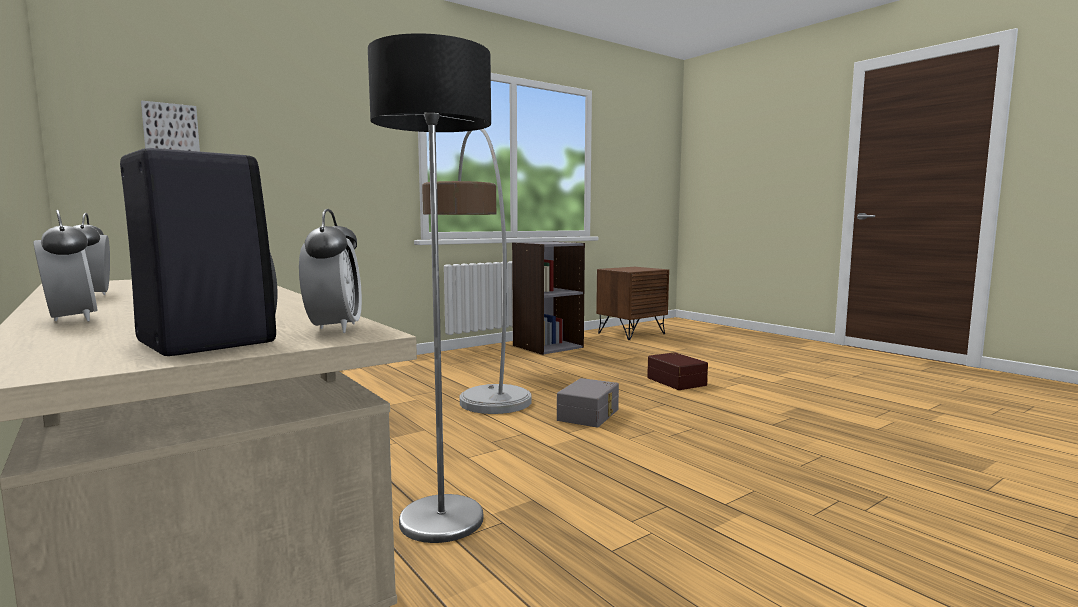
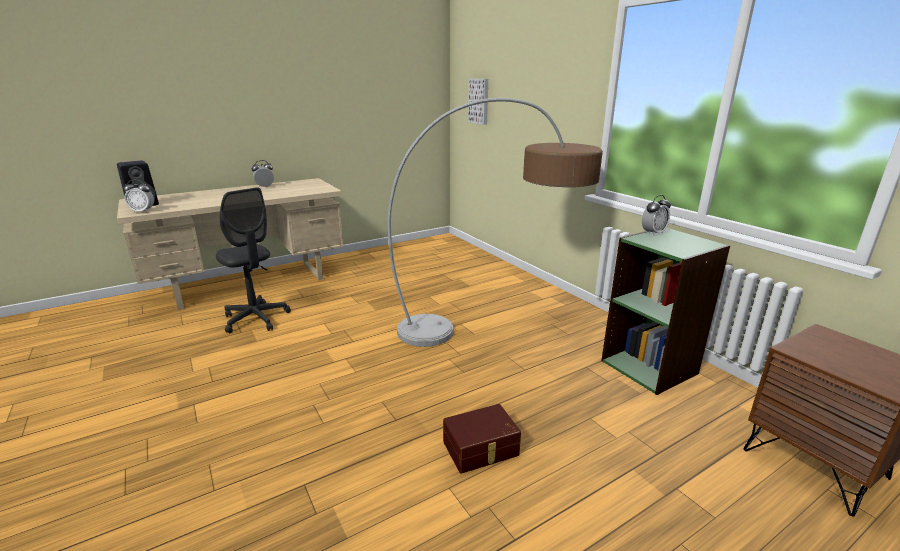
camera: 95 degrees right, 15 degrees up
(71, 320) = (203, 193): alarm clock -> alarm clock (653, 233)
(442, 520) = (256, 319): floor lamp -> grey office chair
(547, 346) = (649, 367): grey bookcase -> green bookcase
(590, 415) = (380, 371): grey storage box -> none

